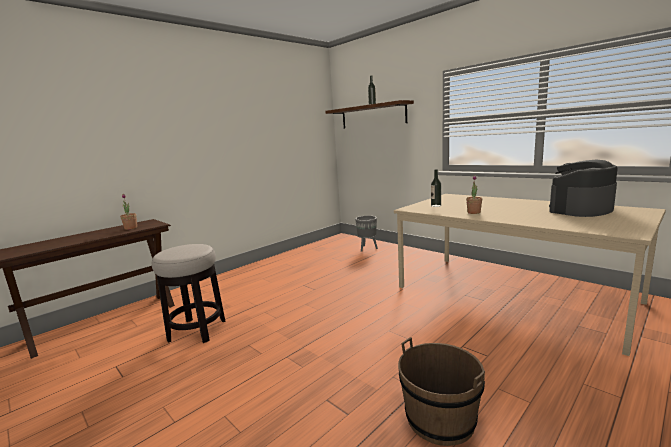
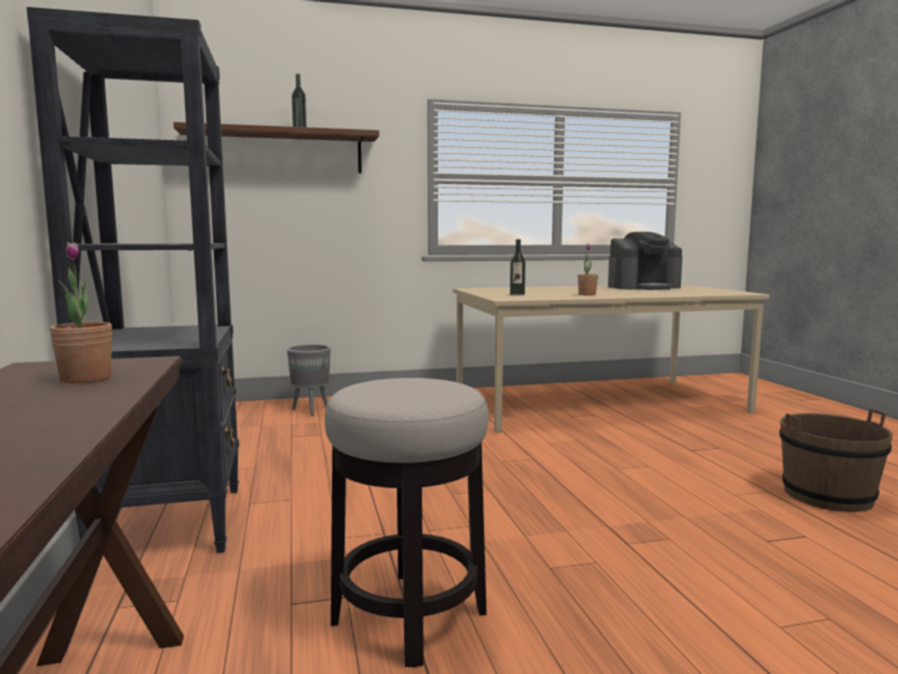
camera: 60 degrees left, 5 degrees down
(239, 276) = (172, 523): none -> black bookcase
(580, 210) = (643, 287): coffee machine -> coffee machine turned 105 degrees counterclockwise

